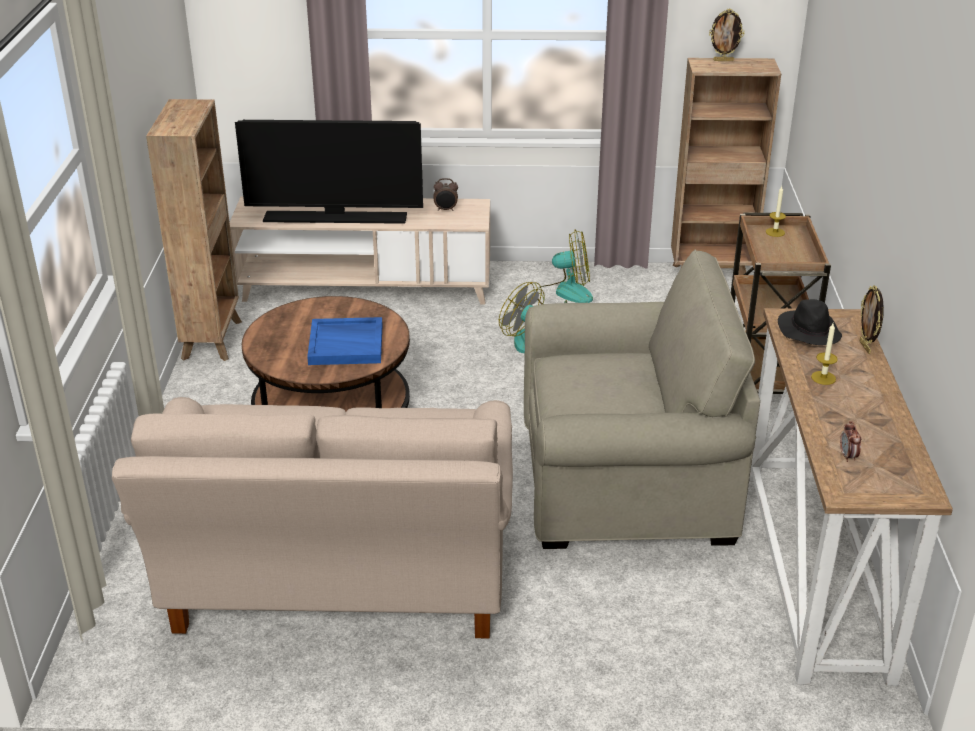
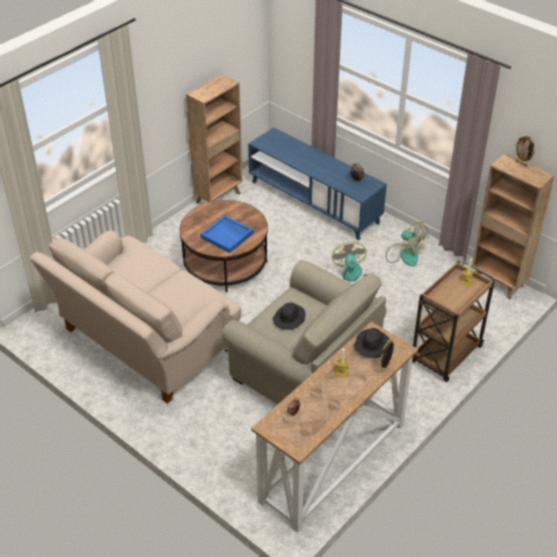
camera: 40 degrees right, 10 degrees up
(336, 217) = (300, 161): television -> none
(366, 288) = (314, 202): beige tv stand -> blue tv stand
(602, 388) = (289, 319): none -> black hat

